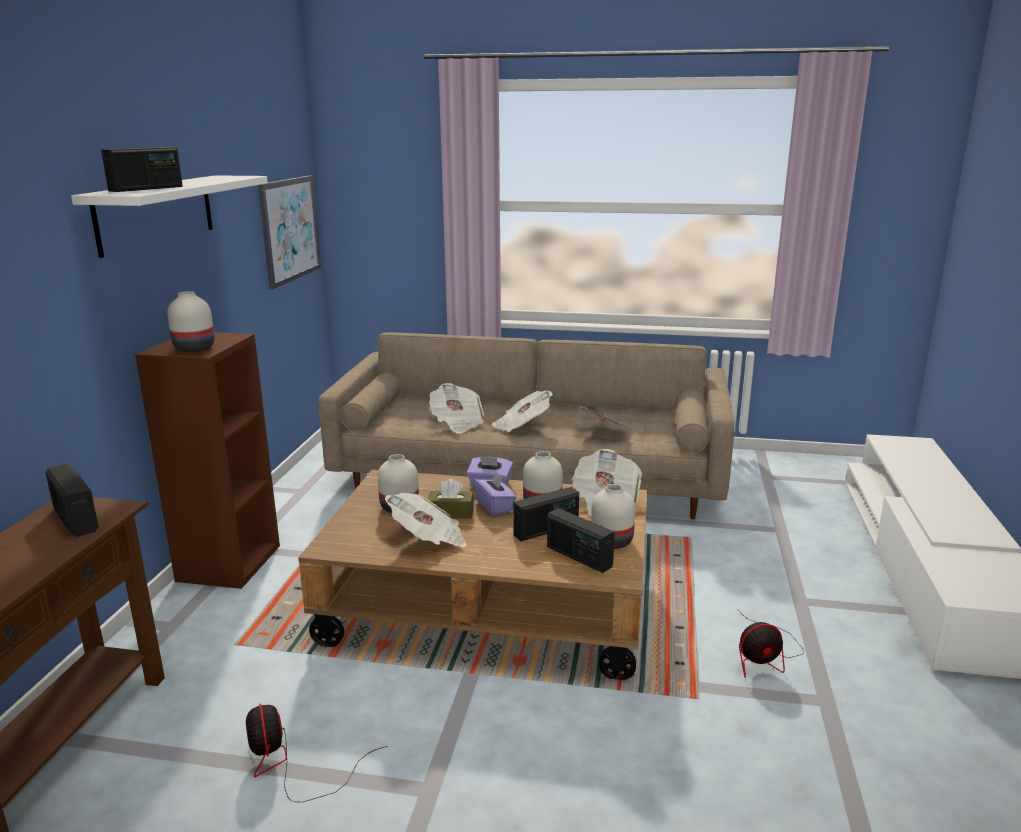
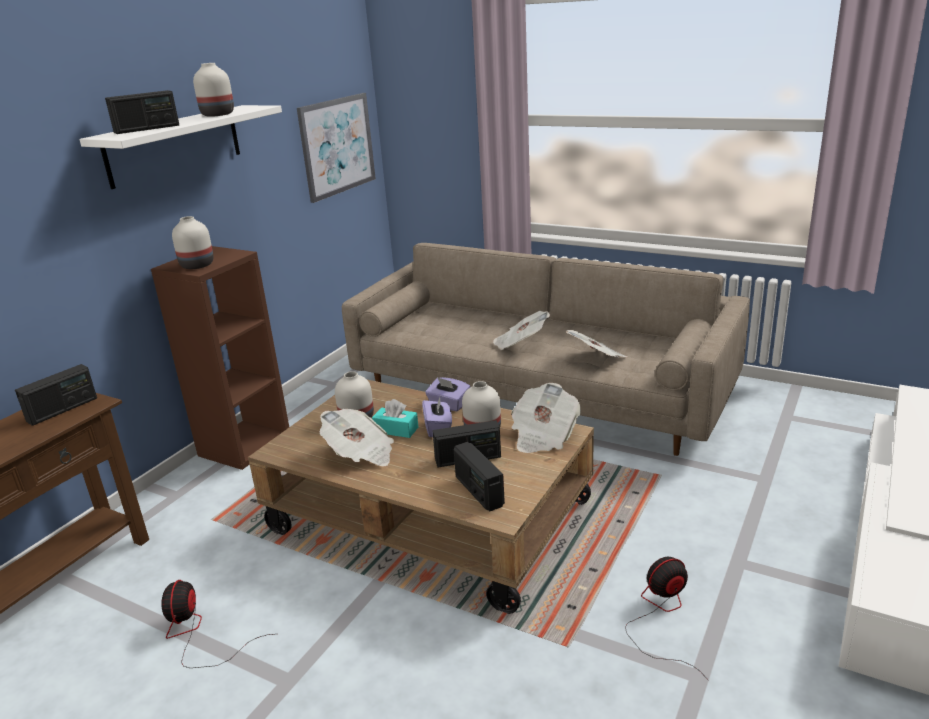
camera: 20 degrees right, 5 degrees up
(75, 519) = (62, 410): radio -> radio turned 120 degrees counterclockwise
(451, 513) = (396, 430): brown tissue box -> turquoise tissue box
(457, 423) = (463, 335): newspaper -> none
(613, 542) = (521, 480): white vase -> white vase (218, 114)
(764, 656) = (662, 615): fan -> fan turned 150 degrees clockwise

